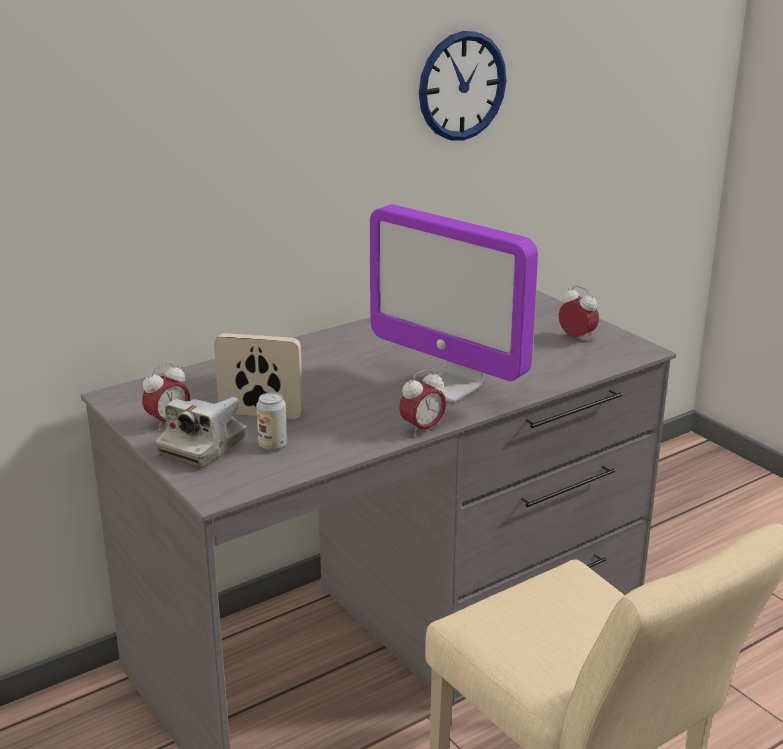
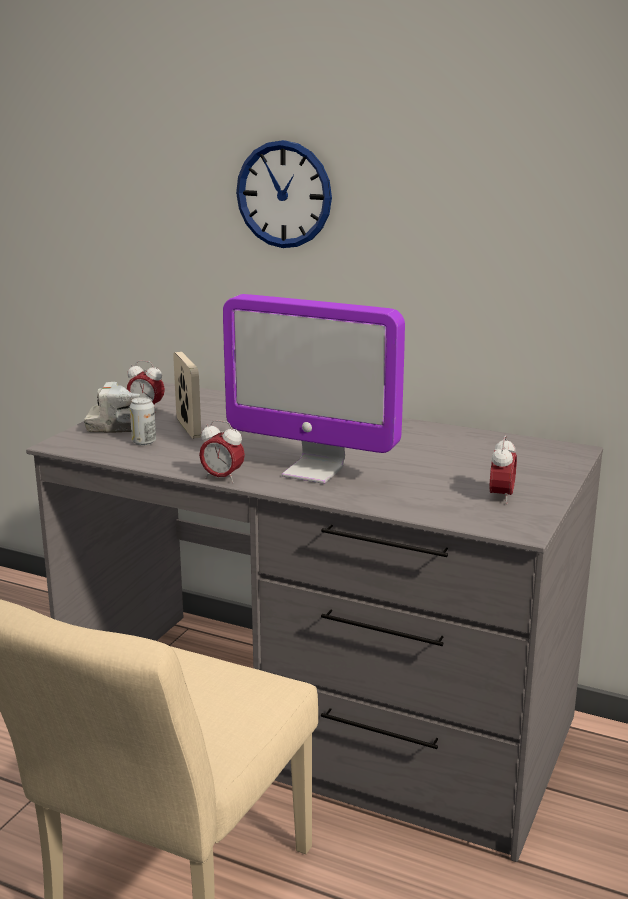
camera: 60 degrees right, 5 degrees down
(449, 387) = (313, 471): monitor -> monitor turned 75 degrees counterclockwise
(462, 86) = (552, 211): wall clock -> wall clock (284, 194)

